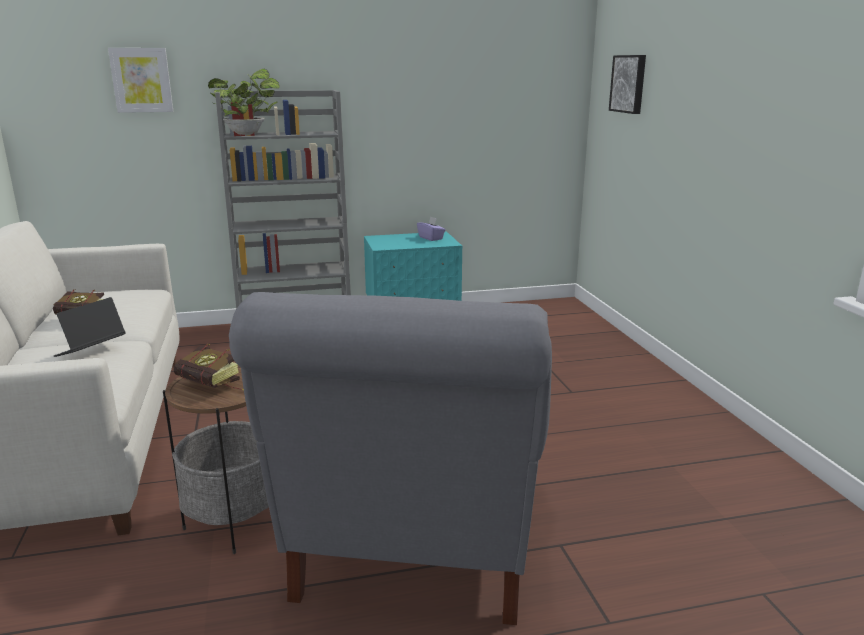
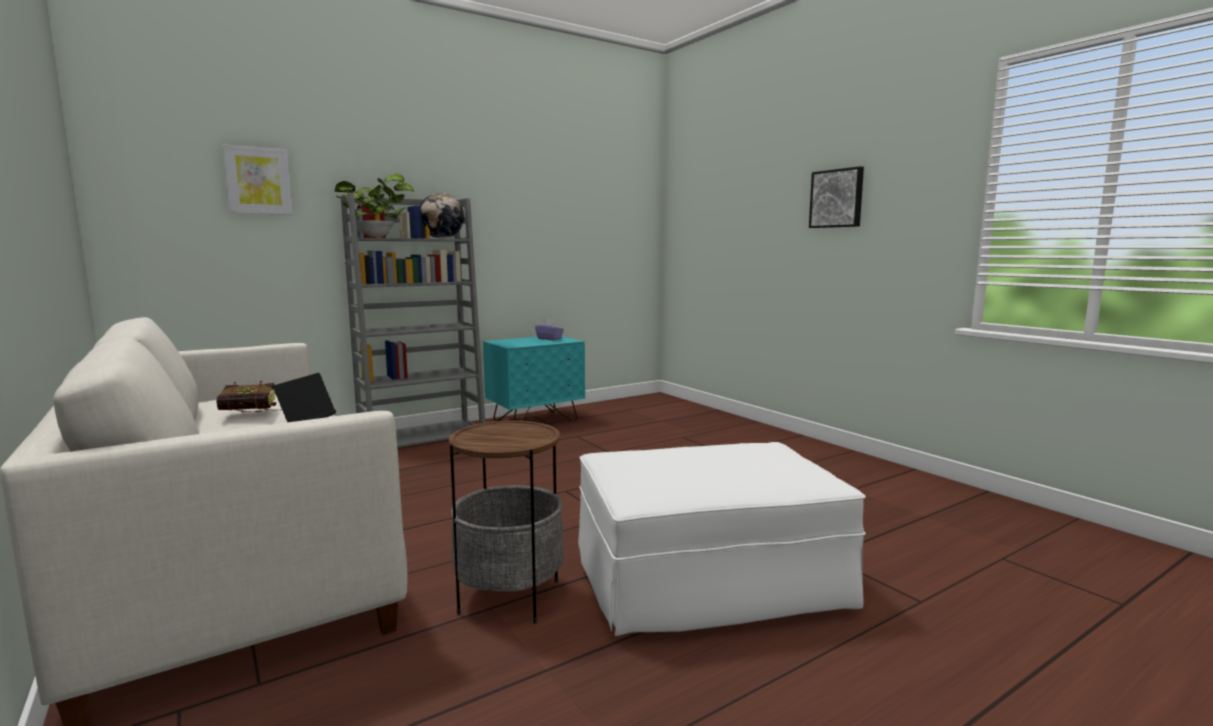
camera: 20 degrees left, 10 degrees down
(213, 386) = (501, 436): book -> none
(315, 133) = (442, 238): none -> globe
(415, 545) = (708, 580): grey armchair -> white ottoman
(629, 84) = (708, 200): picture -> picture (837, 198)

